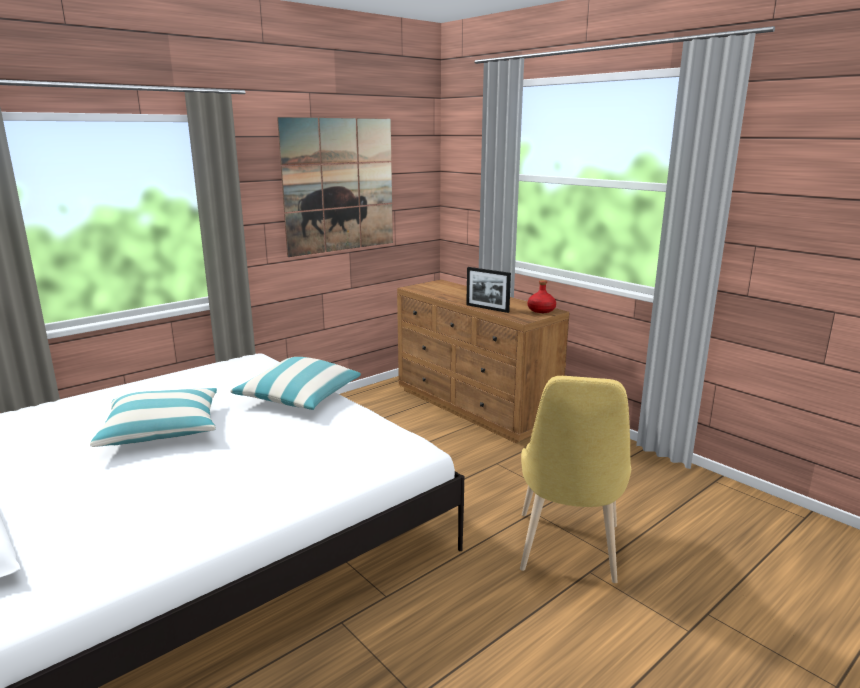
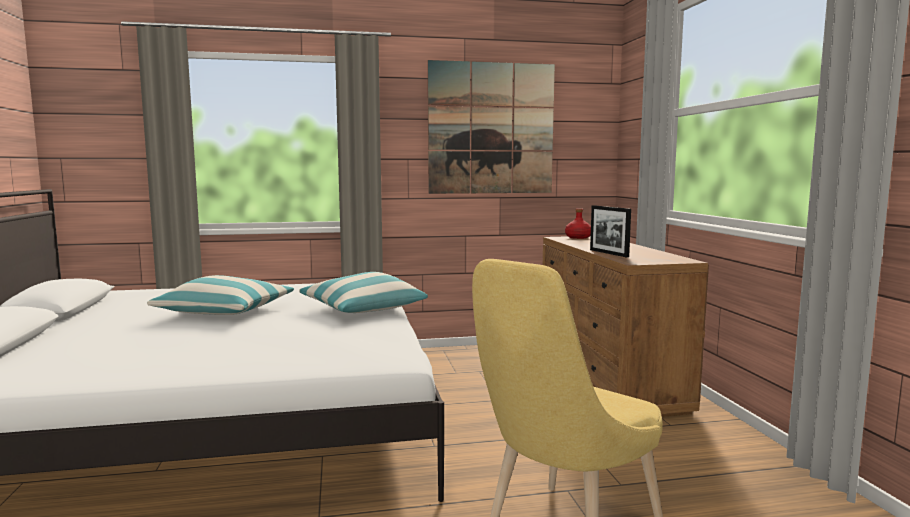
camera: 30 degrees right, 10 degrees down
(541, 310) = (671, 259): red bottle -> red bottle (578, 237)

